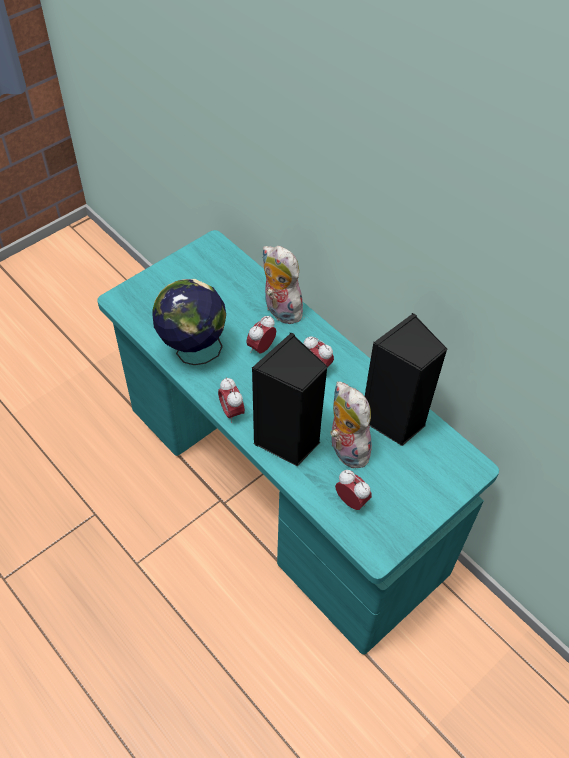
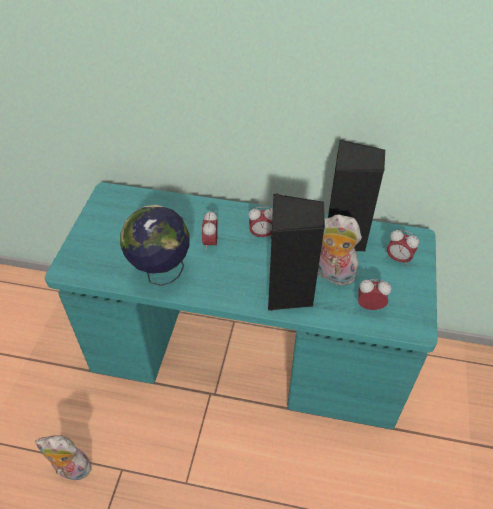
camera: 35 degrees left, 5 degrees down
(231, 412) = (231, 298): alarm clock -> alarm clock (398, 259)
(280, 310) = (199, 211): plush toy -> plush toy (71, 470)

